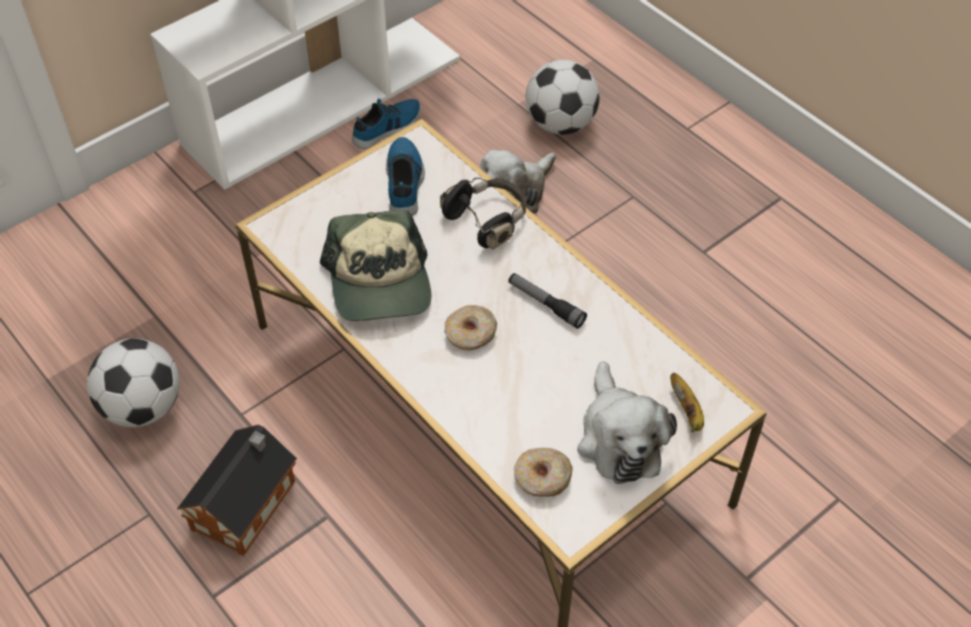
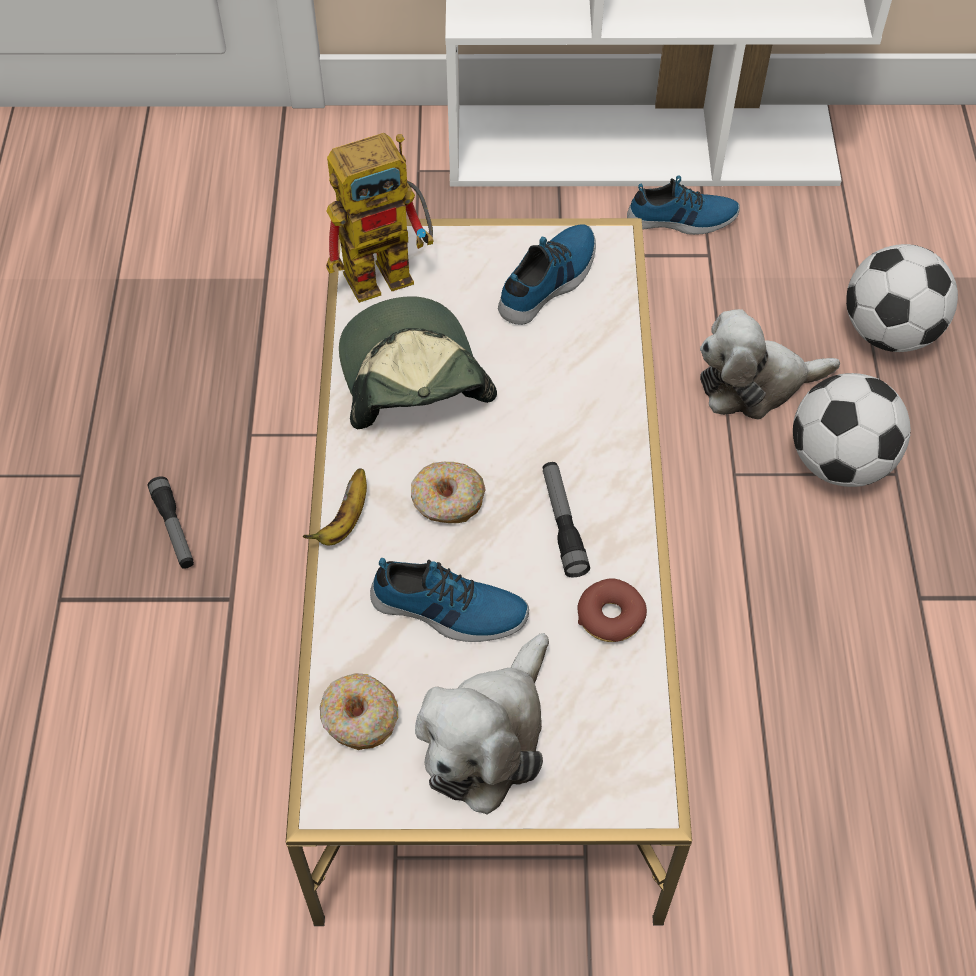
camera: 40 degrees right, 5 degrees up
(143, 407) = (172, 364): football -> football (839, 461)
(247, 502) = (174, 528): toy house -> flashlight
(302, 231) = (390, 268): none -> toy robot
(380, 282) = (411, 377): cap -> cap turned 135 degrees clockwise
(487, 220) = (595, 383): black headphones -> none
(531, 390) = (448, 610): none -> shoe
(618, 334) = (610, 616): none -> donut
(687, 411) = (596, 767): banana -> banana (345, 521)

